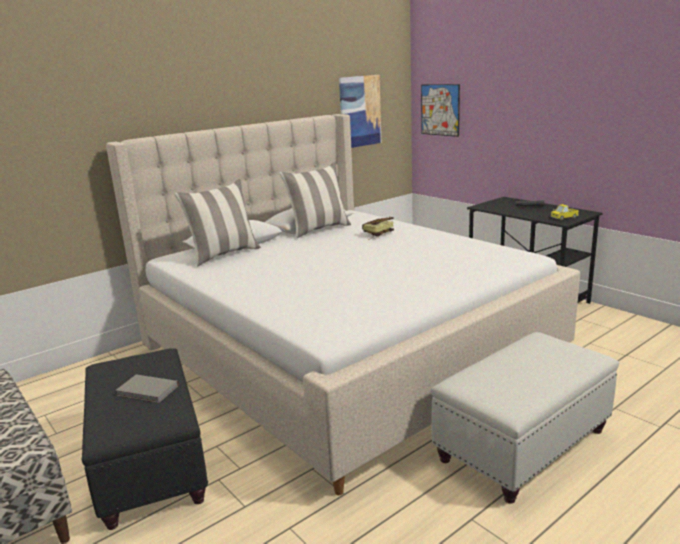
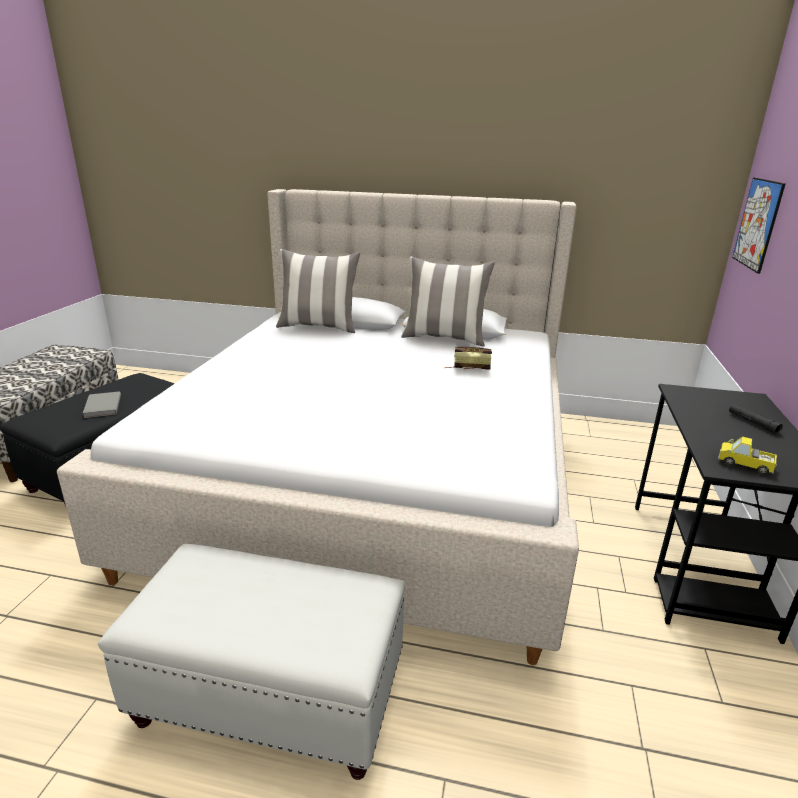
camera: 50 degrees right, 5 degrees up
(360, 111) = (624, 204): picture -> none

